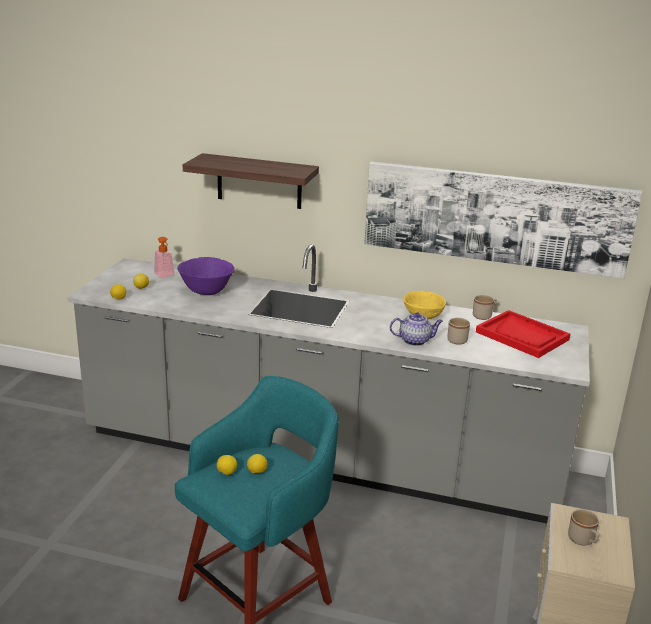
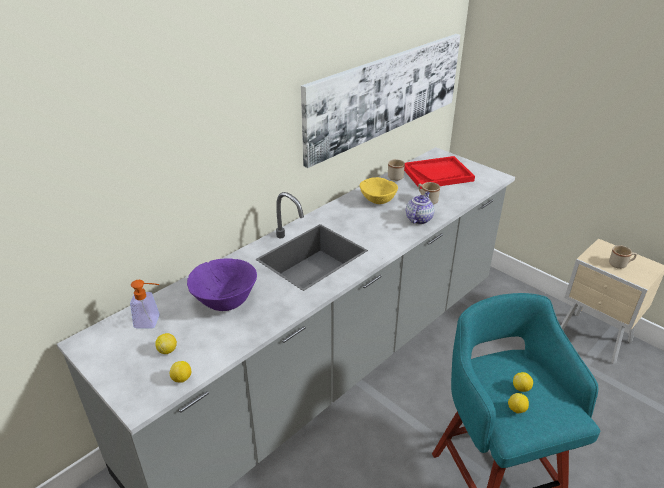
camera: 60 degrees left, 10 degrees up
(259, 181) = (202, 157): shelf -> none

